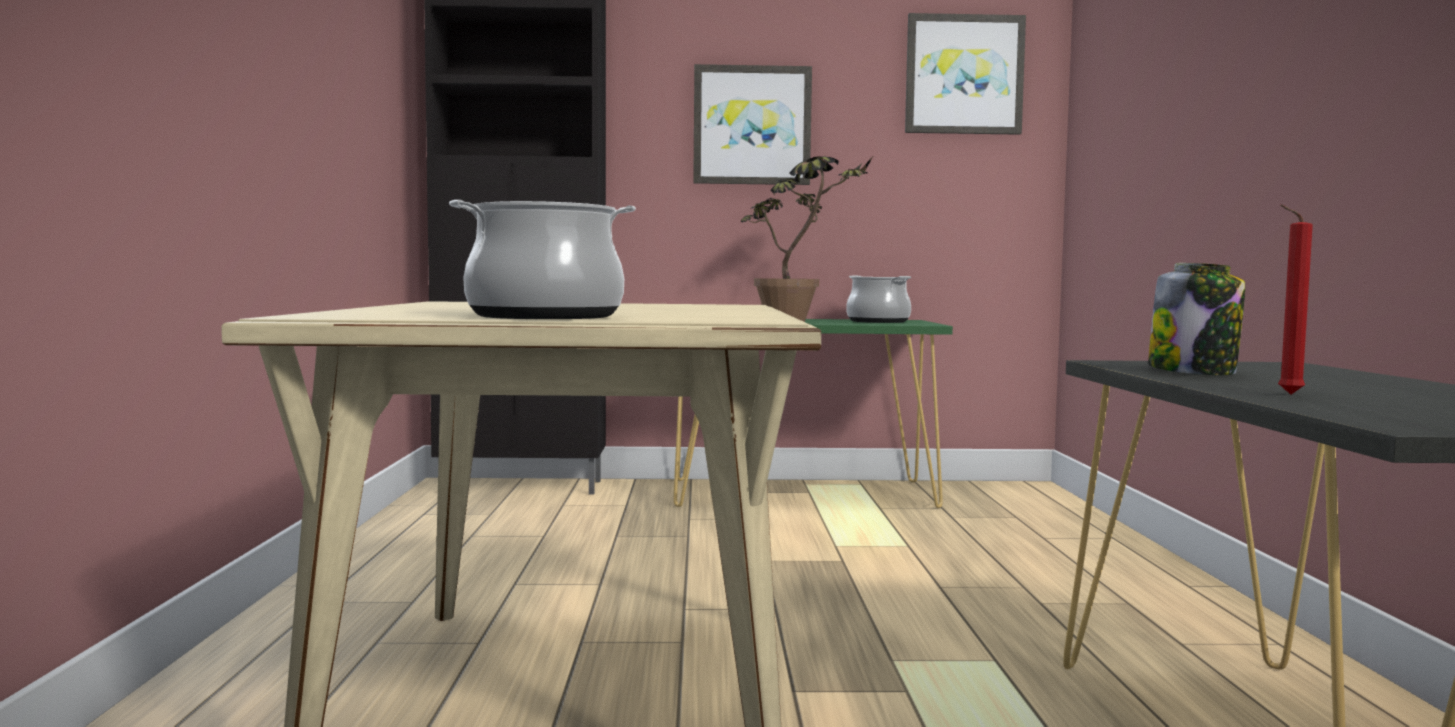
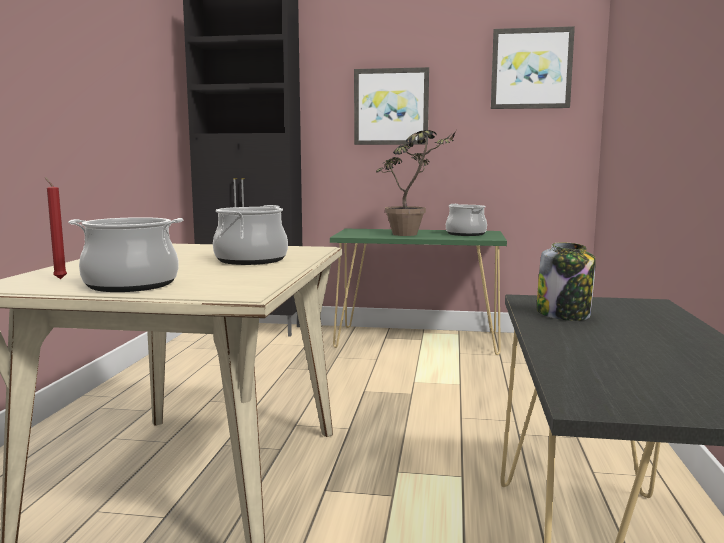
camera: 10 degrees right, 5 degrees up
(669, 308) = (251, 260): none -> cooking pot
(1286, 394) = (574, 352): red candle -> red candle (59, 279)

